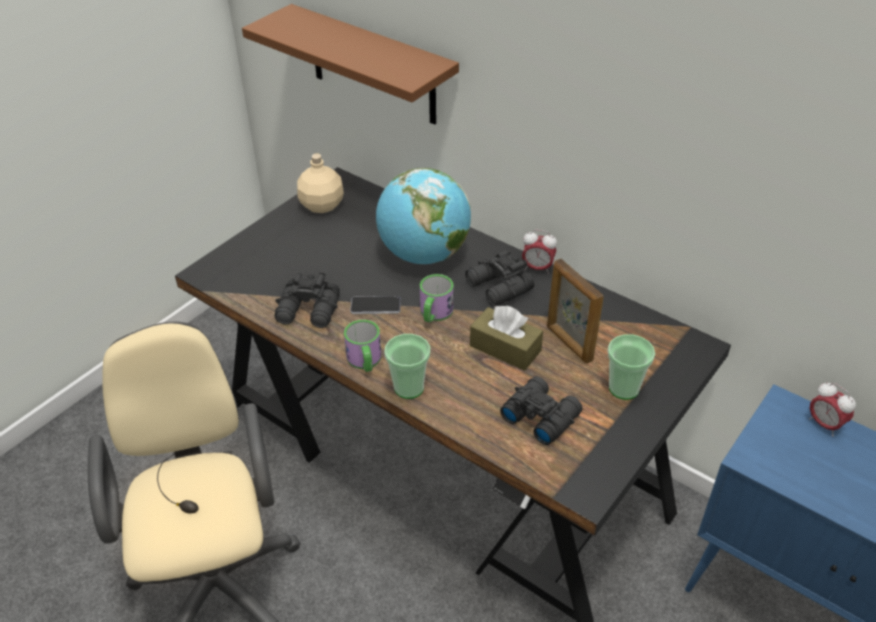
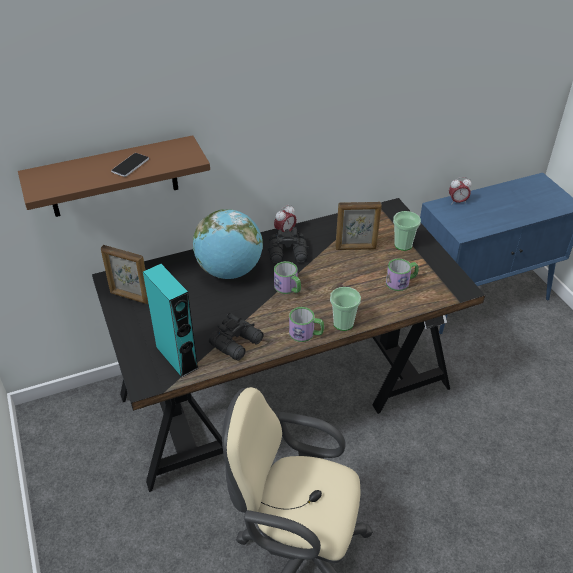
camera: 60 degrees left, 0 degrees up
(256, 277) = (177, 357): none -> turquoise speaker
(322, 206) = (130, 297): beige bottle -> picture frame
(375, 306) = (259, 310): phone -> phone (130, 165)
(505, 348) = (341, 272): brown tissue box -> none
(540, 415) = (401, 282): black binoculars -> mug

